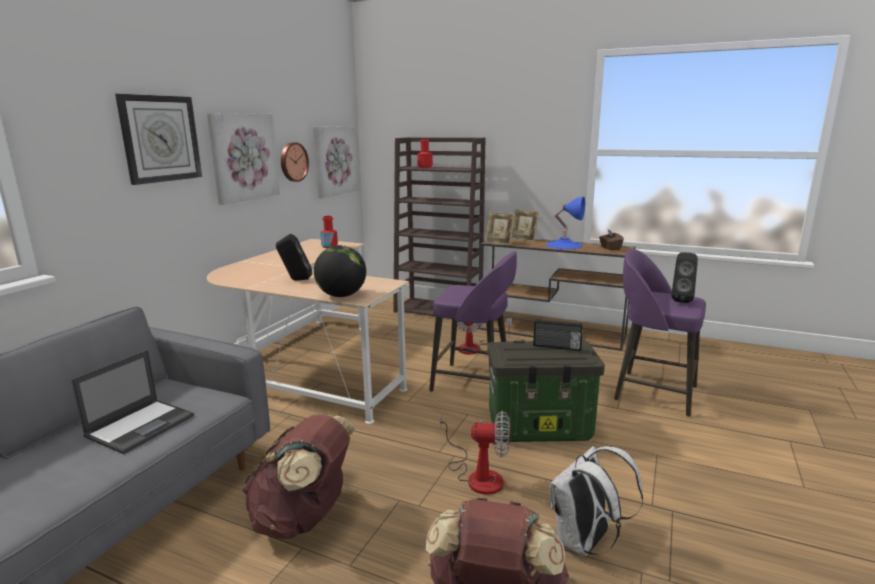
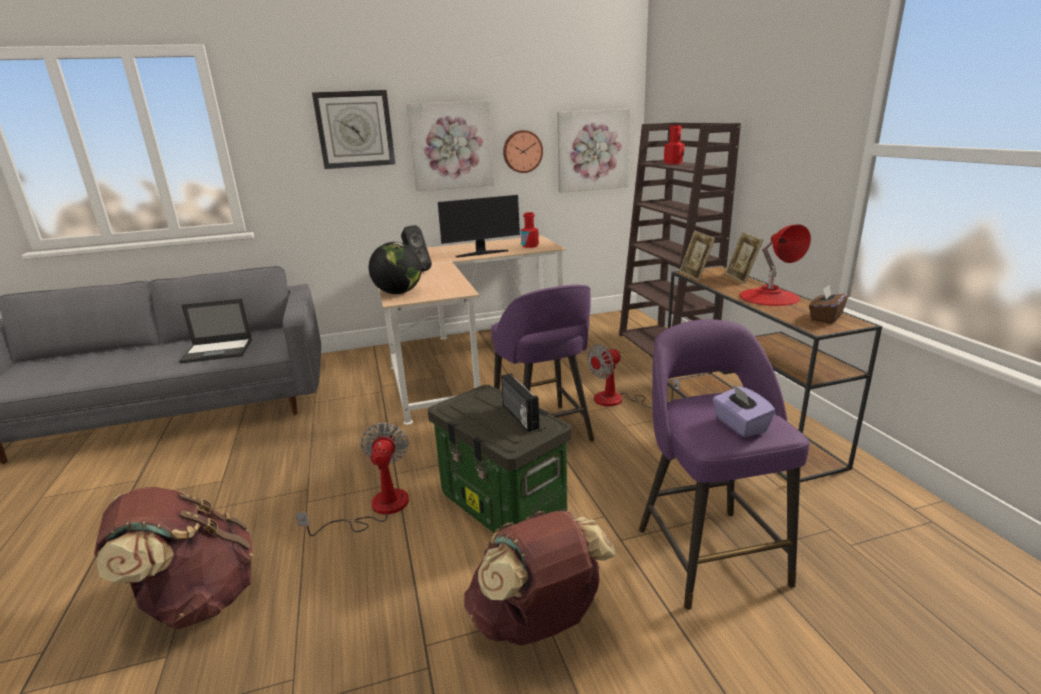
camera: 50 degrees right, 5 degrees up
(304, 518) = (255, 464): brown backpack -> brown backpack (537, 622)
(307, 258) = (481, 253): none -> monitor
(477, 475) = (377, 509): fan -> fan turned 150 degrees counterclockwise
(564, 245) = (769, 297): blue table lamp -> red table lamp
(585, 542) = (318, 618): white backpack -> none
(681, 300) = (740, 425): black speaker -> purple tissue box

